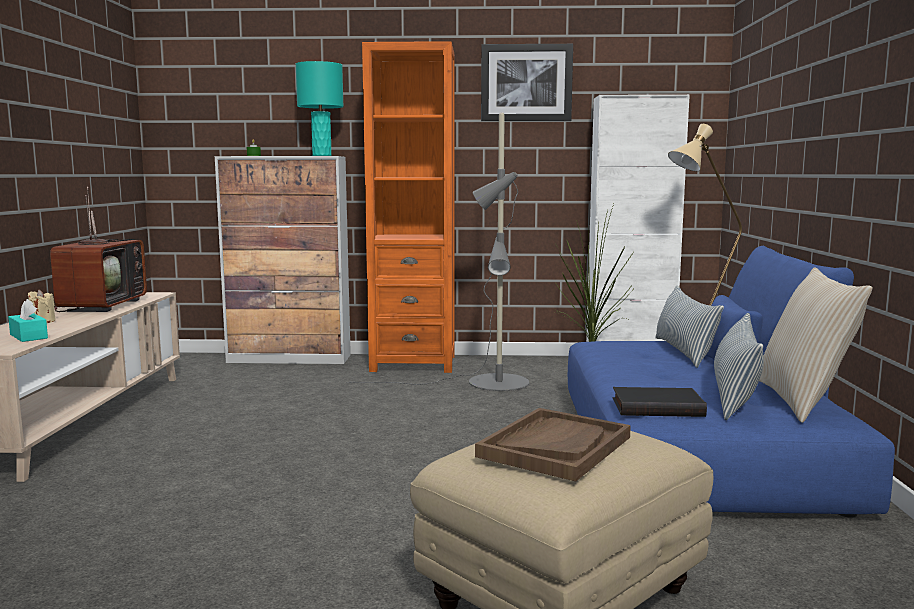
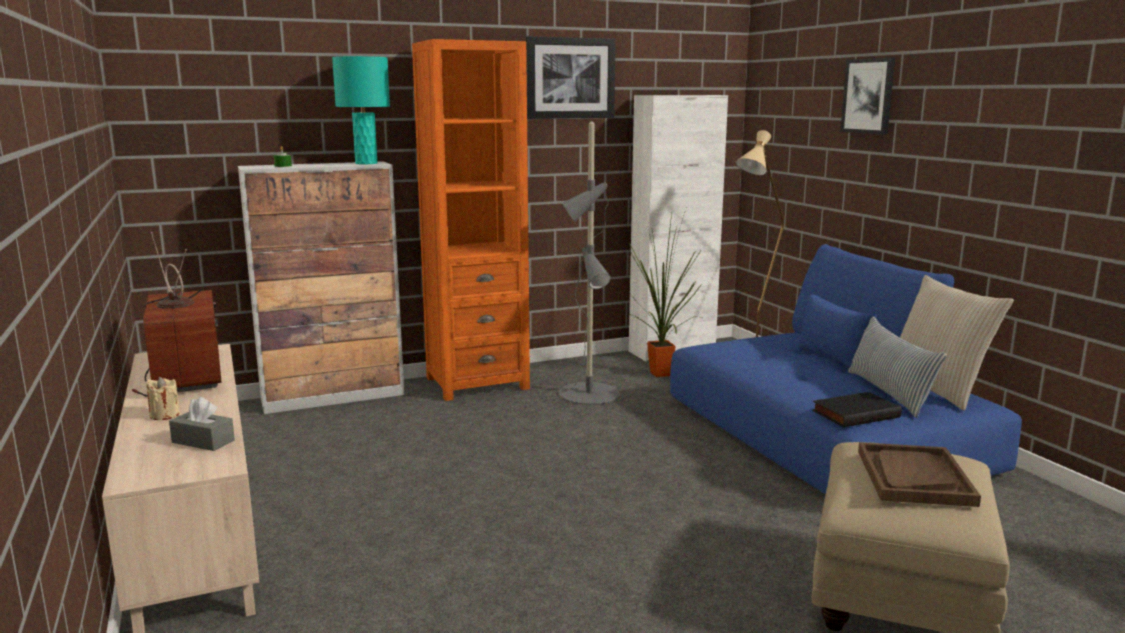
camera: 25 degrees left, 5 degrees up
(28, 336) = (203, 441): turquoise tissue box -> grey tissue box
(684, 352) = (787, 348): pillow -> none
(804, 75) = (868, 96): none -> picture

